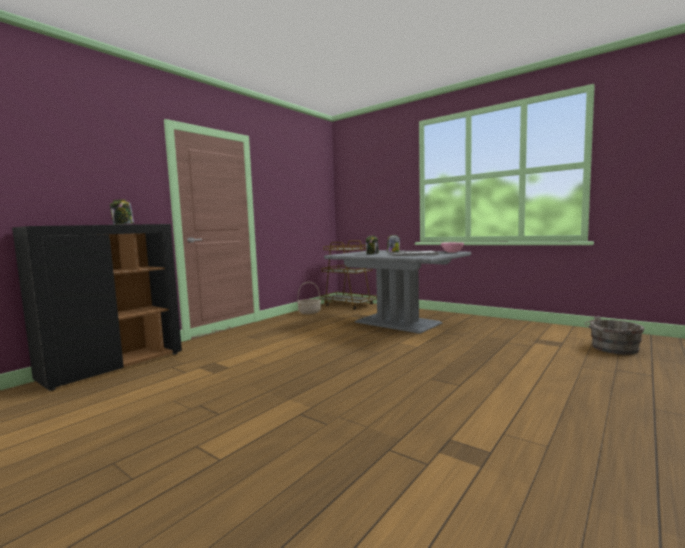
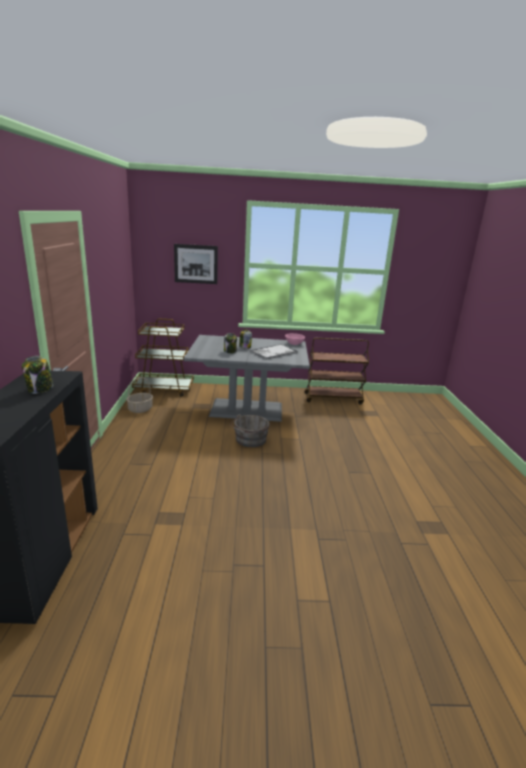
camera: 40 degrees left, 15 degrees up
(379, 188) = (196, 264): none -> picture
(515, 327) = (333, 398): none -> brown cart
(612, 348) = (404, 411): grey bucket -> grey bucket (249, 440)

